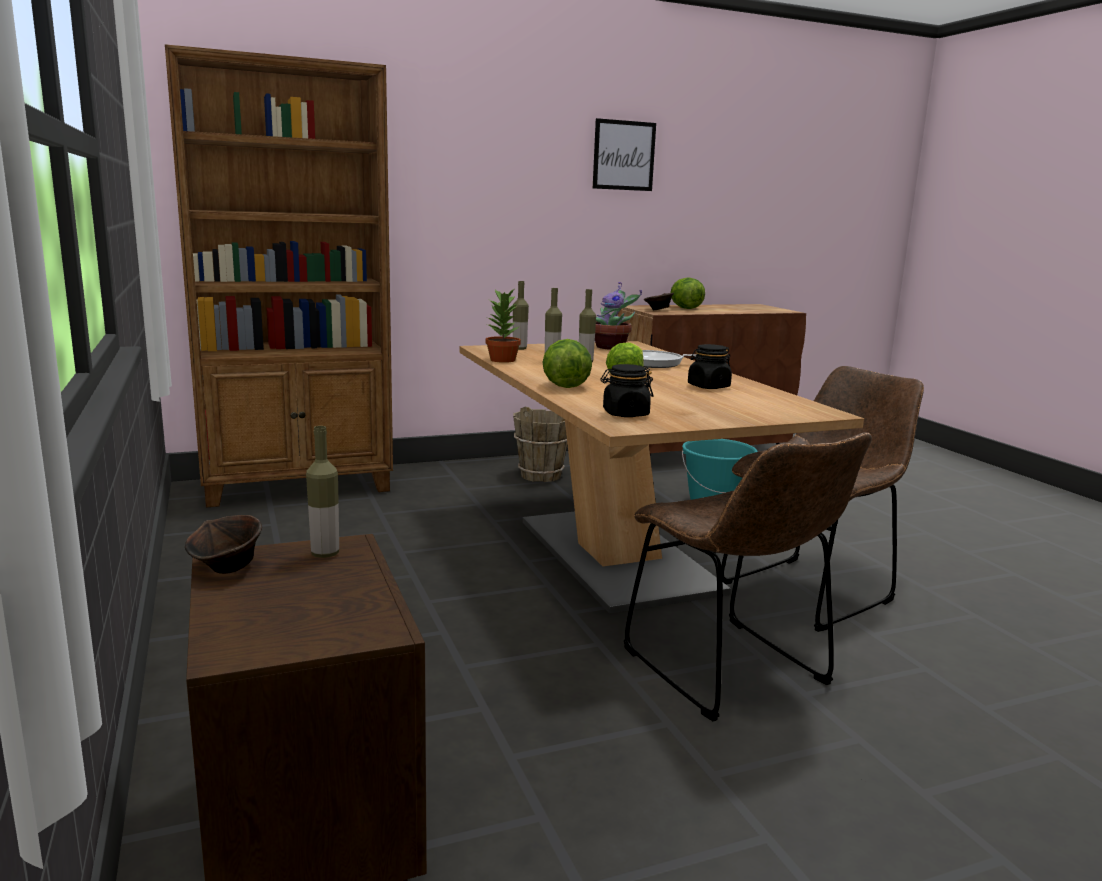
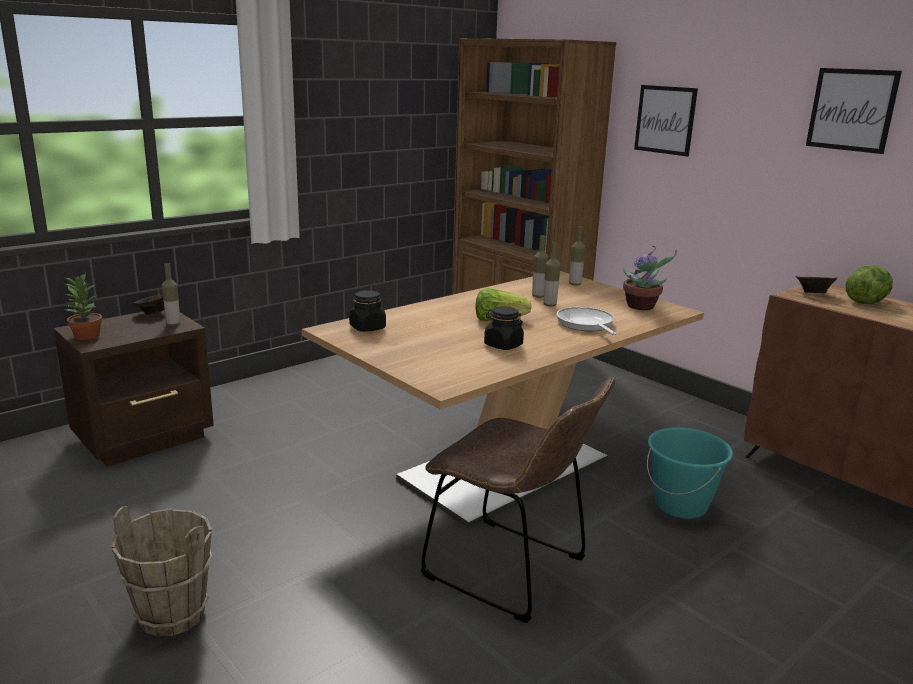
camera: 70 degrees right, 5 degrees up
(445, 170) = (665, 120): none -> picture
(503, 360) = (516, 285): potted plant -> potted plant (86, 336)
(540, 475) = (652, 413): brown bucket -> brown bucket (172, 614)
(565, 386) = (443, 307): lettuce -> none
(731, 672) = (332, 536): brown chair -> none

